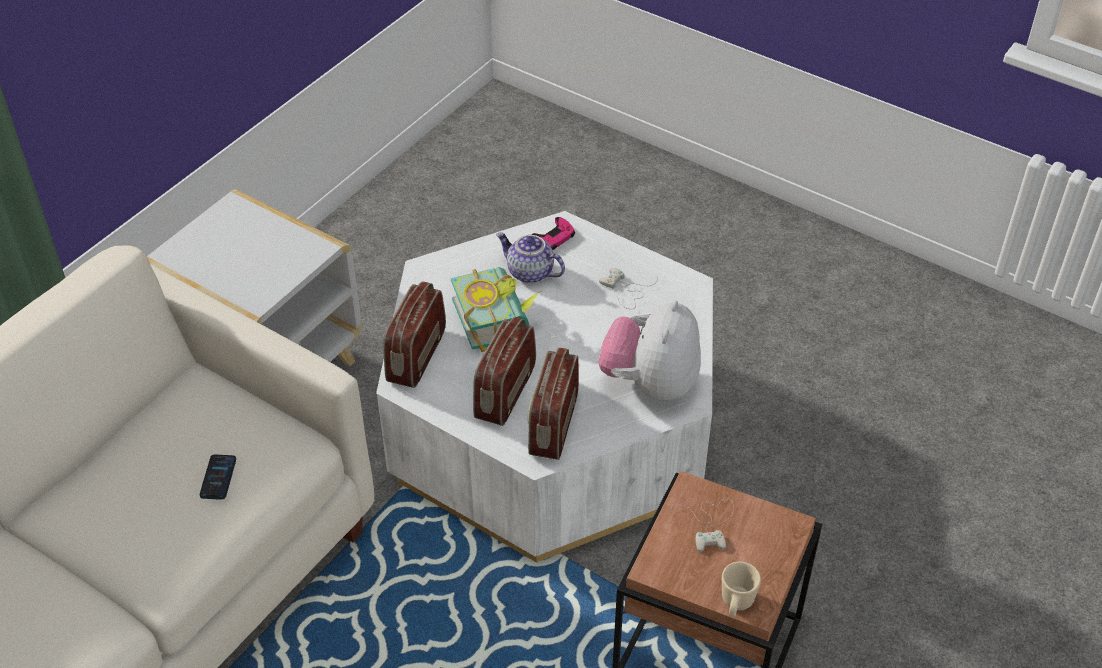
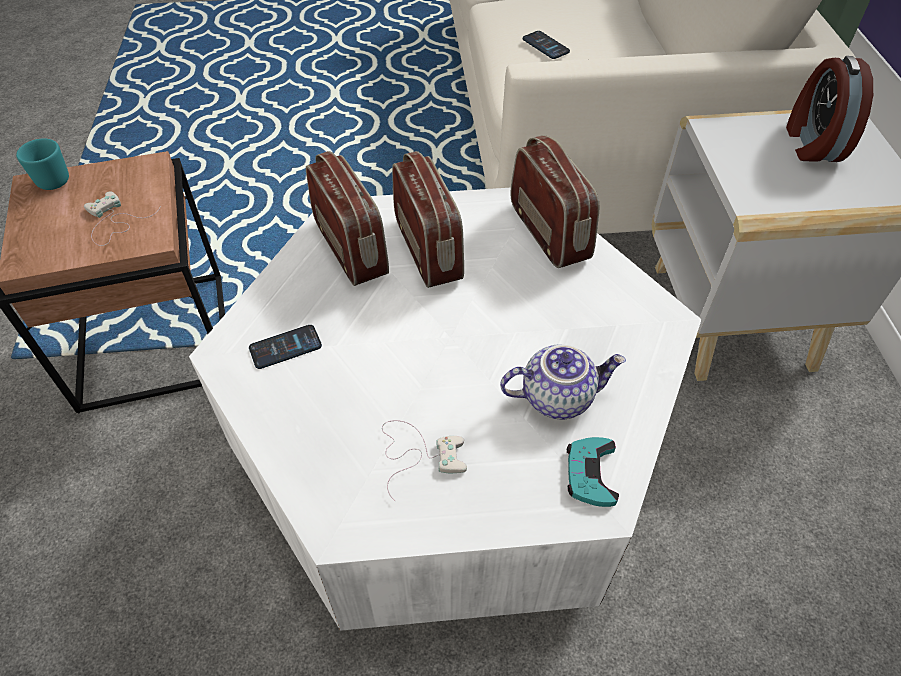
camera: 140 degrees right, 5 degrees up
(222, 255) = (812, 143): none -> alarm clock
(499, 320) = (520, 316): book -> none
(554, 237) = (590, 474): pink game controller -> turquoise game controller
(650, 383) = (285, 347): plush toy -> phone
(736, 604) = (53, 178): beige mug -> turquoise mug

